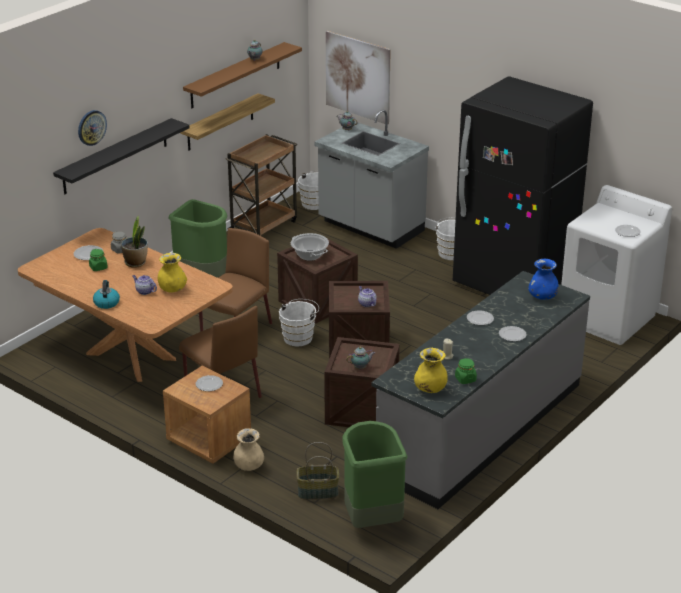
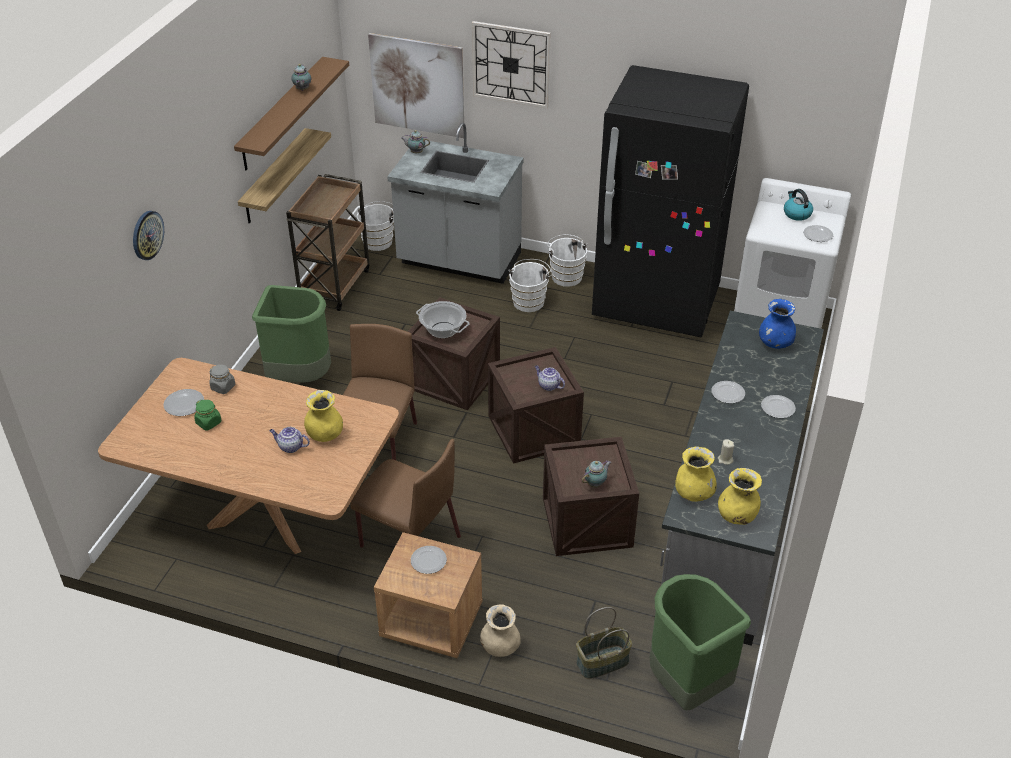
camera: 20 degrees left, 10 degrees up
(106, 303) = (249, 478): kettle -> kettle (796, 214)
(115, 156) = (177, 261): black shelf -> none
(136, 263) = (254, 403): potted plant -> none
(299, 337) = (459, 435): white bucket -> white bucket (529, 301)
(408, 370) = (693, 493): none -> yellow vase
(424, 66) = (511, 64): none -> wall clock
(465, 379) = (767, 489): green jar -> none

